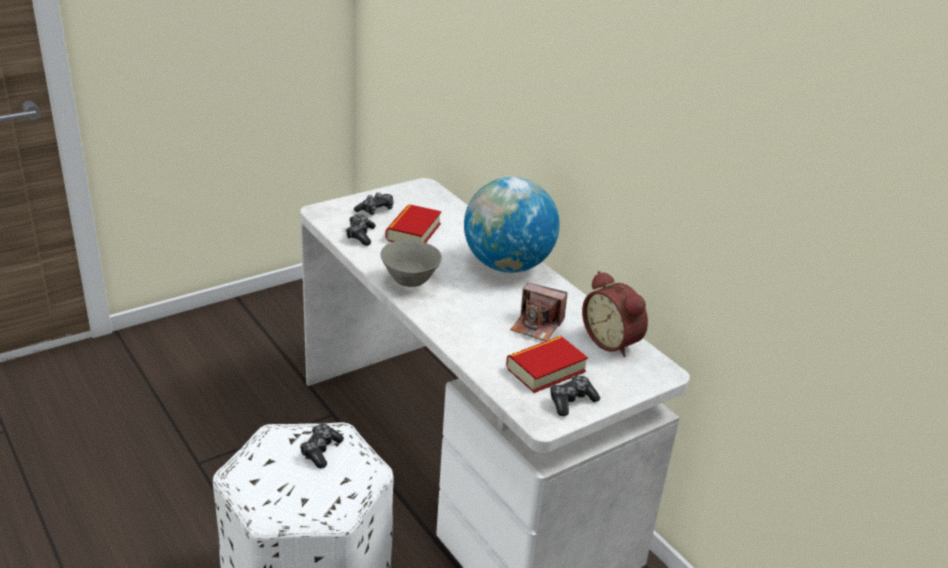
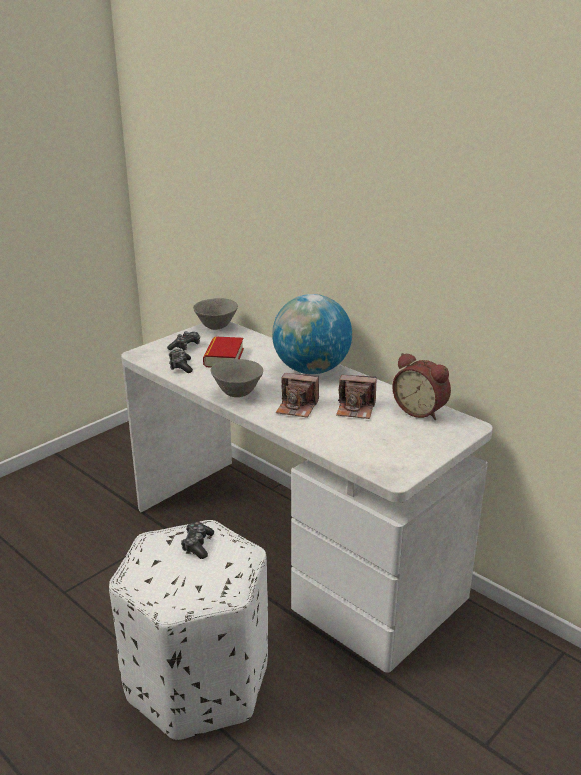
camera: 10 degrees left, 5 degrees down
(420, 190) = (216, 327): none -> grey bowl
(470, 311) = (297, 407): none -> camera
(545, 369) = (378, 439): book -> none
(571, 401) = (409, 458): game controller -> none

